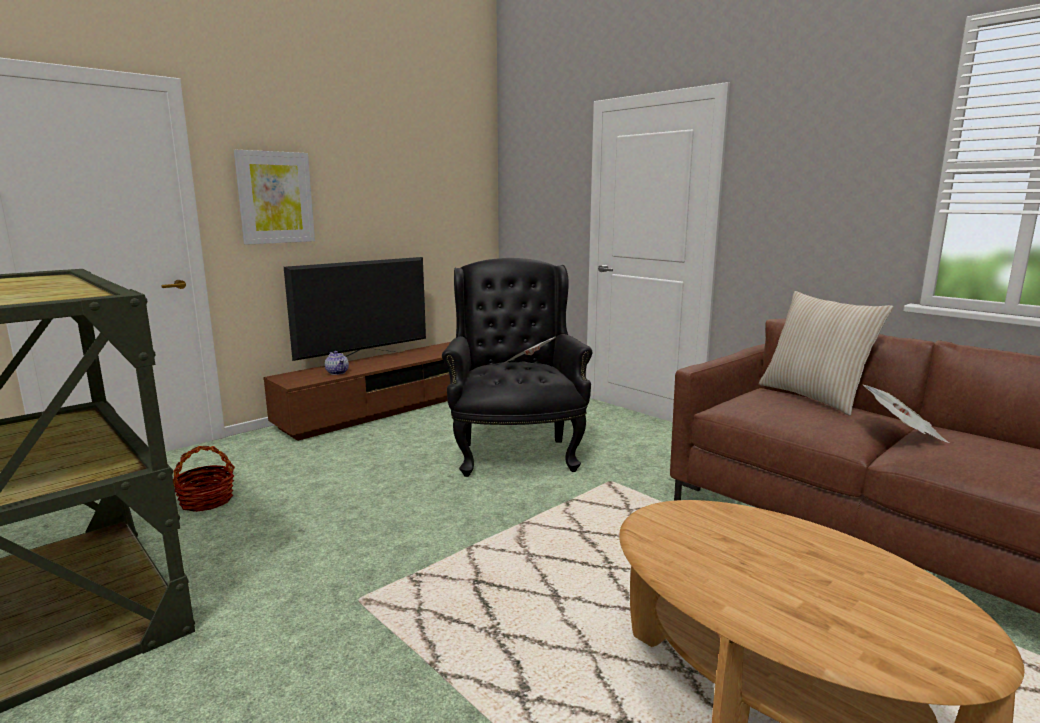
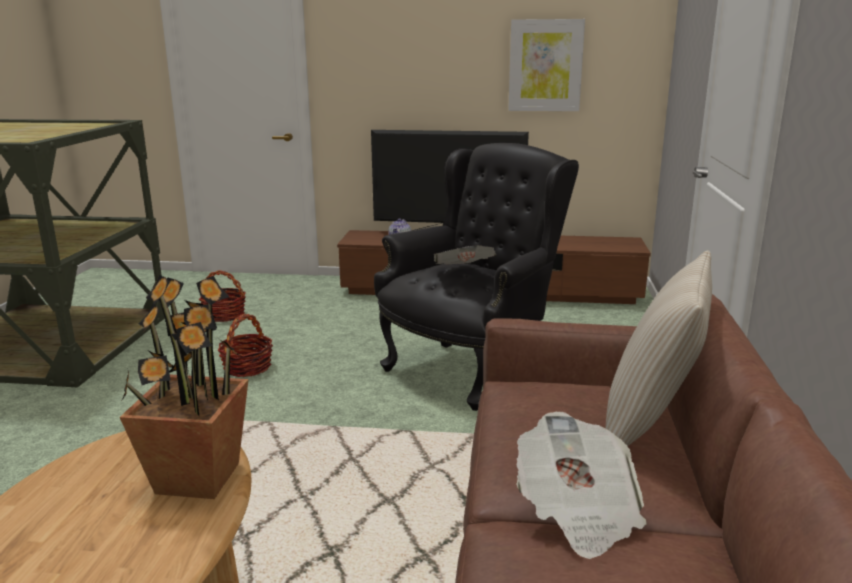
camera: 50 degrees right, 5 degrees up
(275, 197) = (376, 62): picture -> picture (545, 65)
(348, 524) = (247, 367): none -> basket
(745, 522) = (198, 477): none -> potted plant

